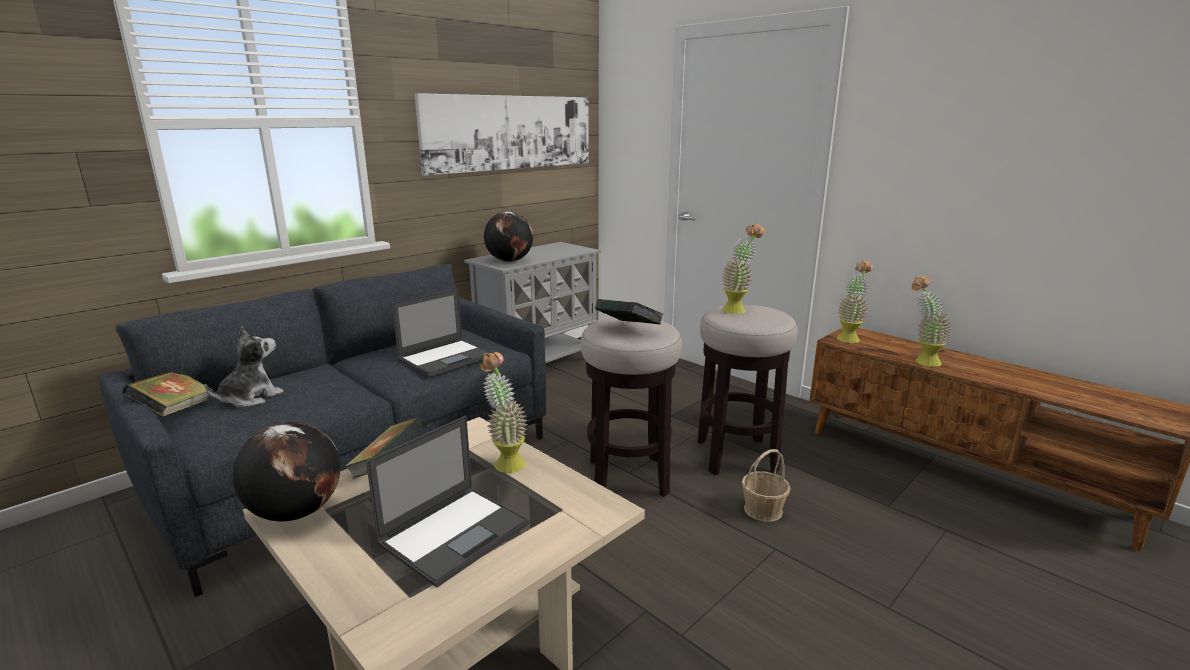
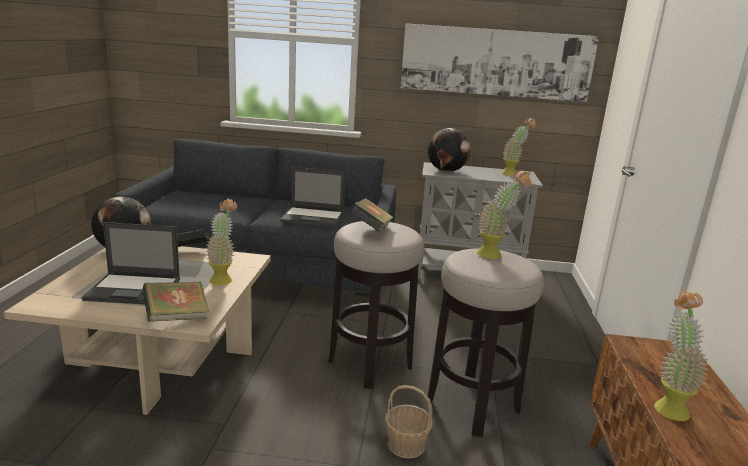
camera: 50 degrees right, 0 degrees up
(174, 411) = (171, 191): book -> book (177, 318)
(250, 398) = (201, 198): plush toy -> none
(849, 338) = (650, 350): potted plant -> potted plant (513, 174)

